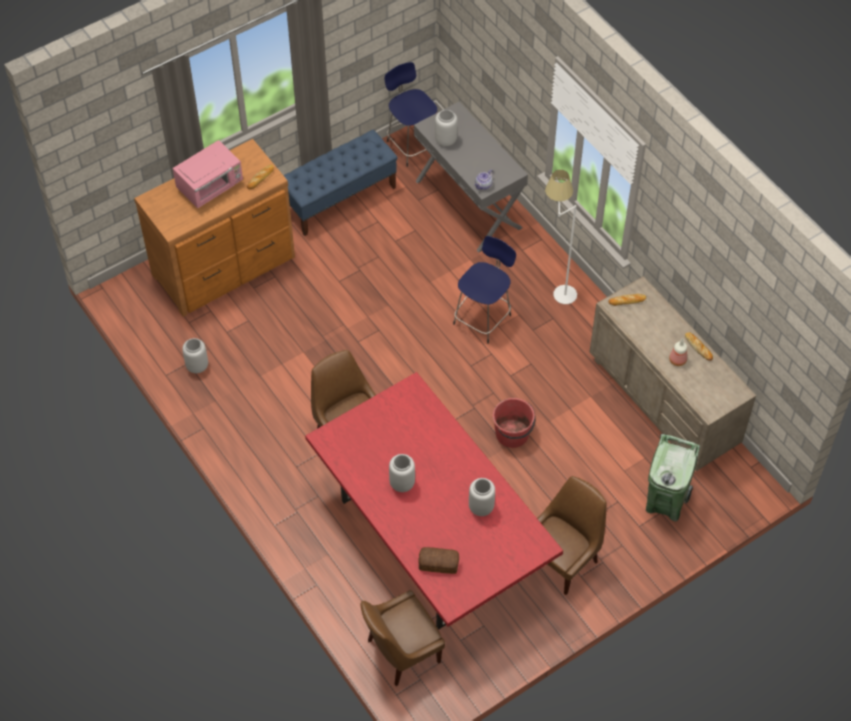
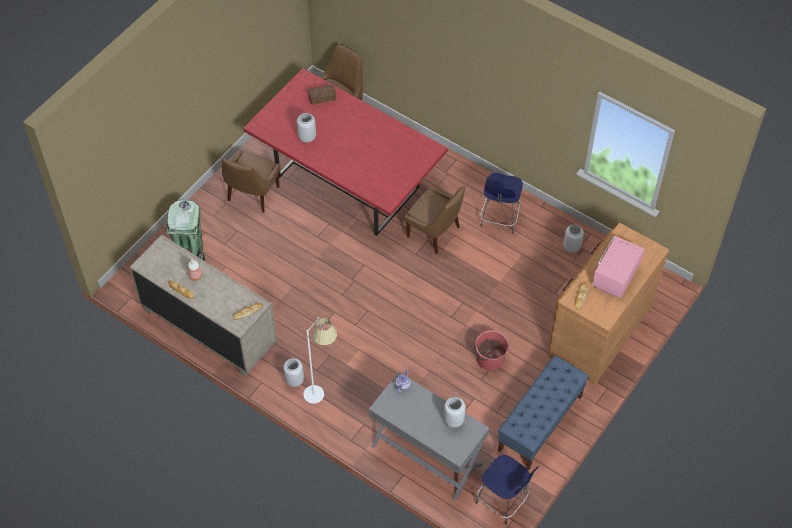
camera: 160 degrees right, 0 degrees up
(402, 483) = (367, 137): grey vase -> grey vase (294, 380)
(483, 318) = (373, 352): blue stool -> blue stool (499, 218)
(512, 434) = (316, 268): red bucket -> red bucket (489, 359)

